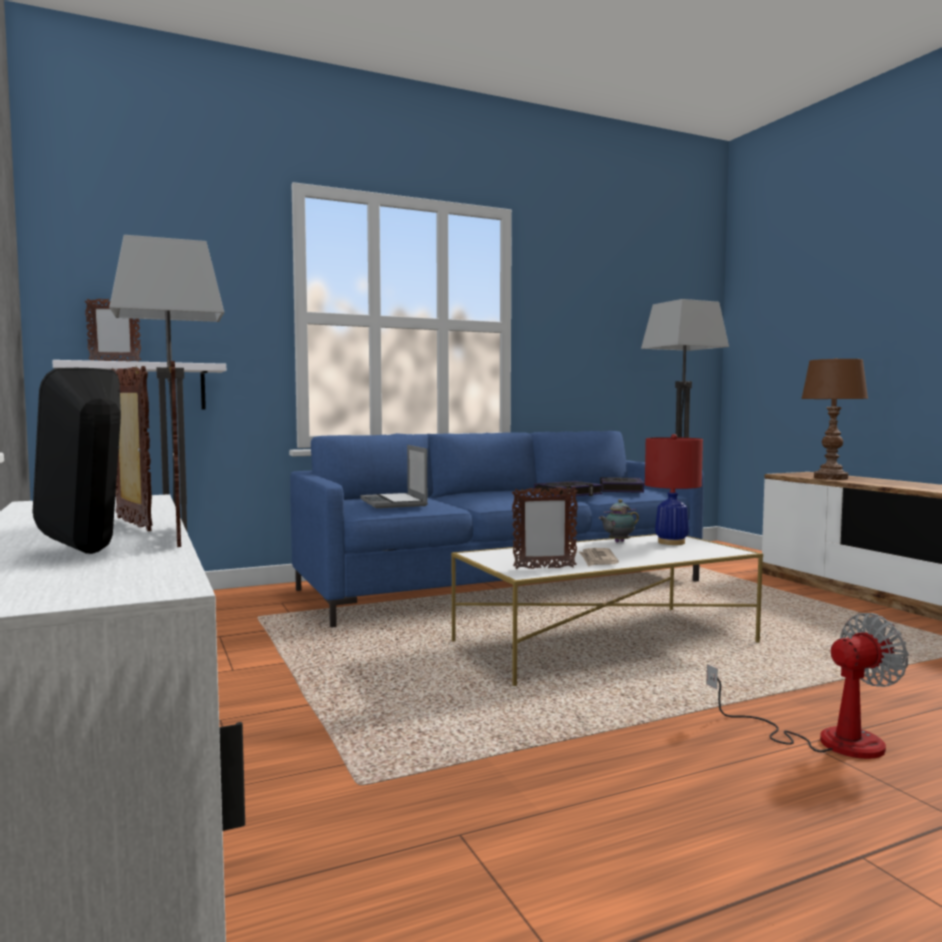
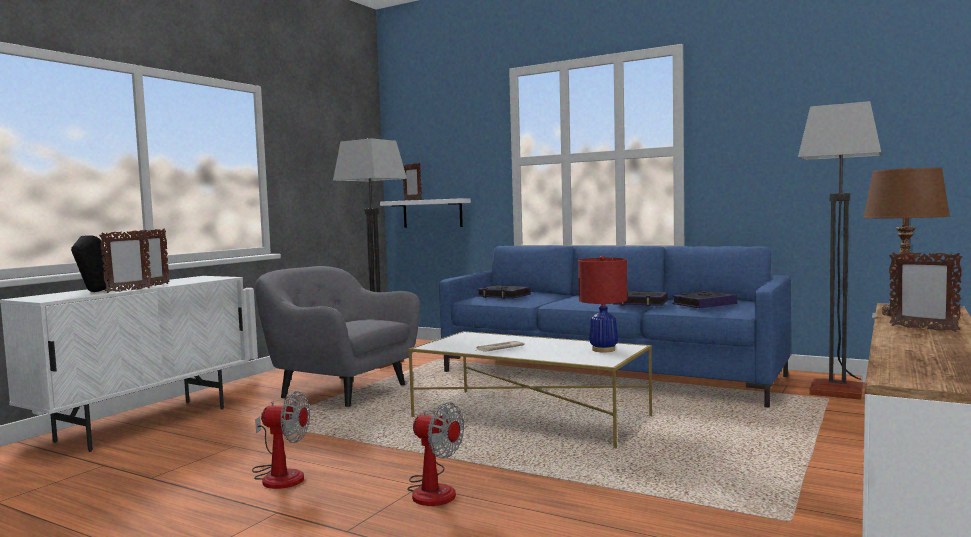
camera: 55 degrees right, 0 degrees up
(281, 694) = (341, 391): none -> grey armchair
(395, 503) = (504, 296): laptop -> book
(544, 568) = (452, 346): picture frame -> picture frame (922, 329)
(618, 542) = (574, 343): teapot -> none
(681, 822) = (279, 475): none -> fan

